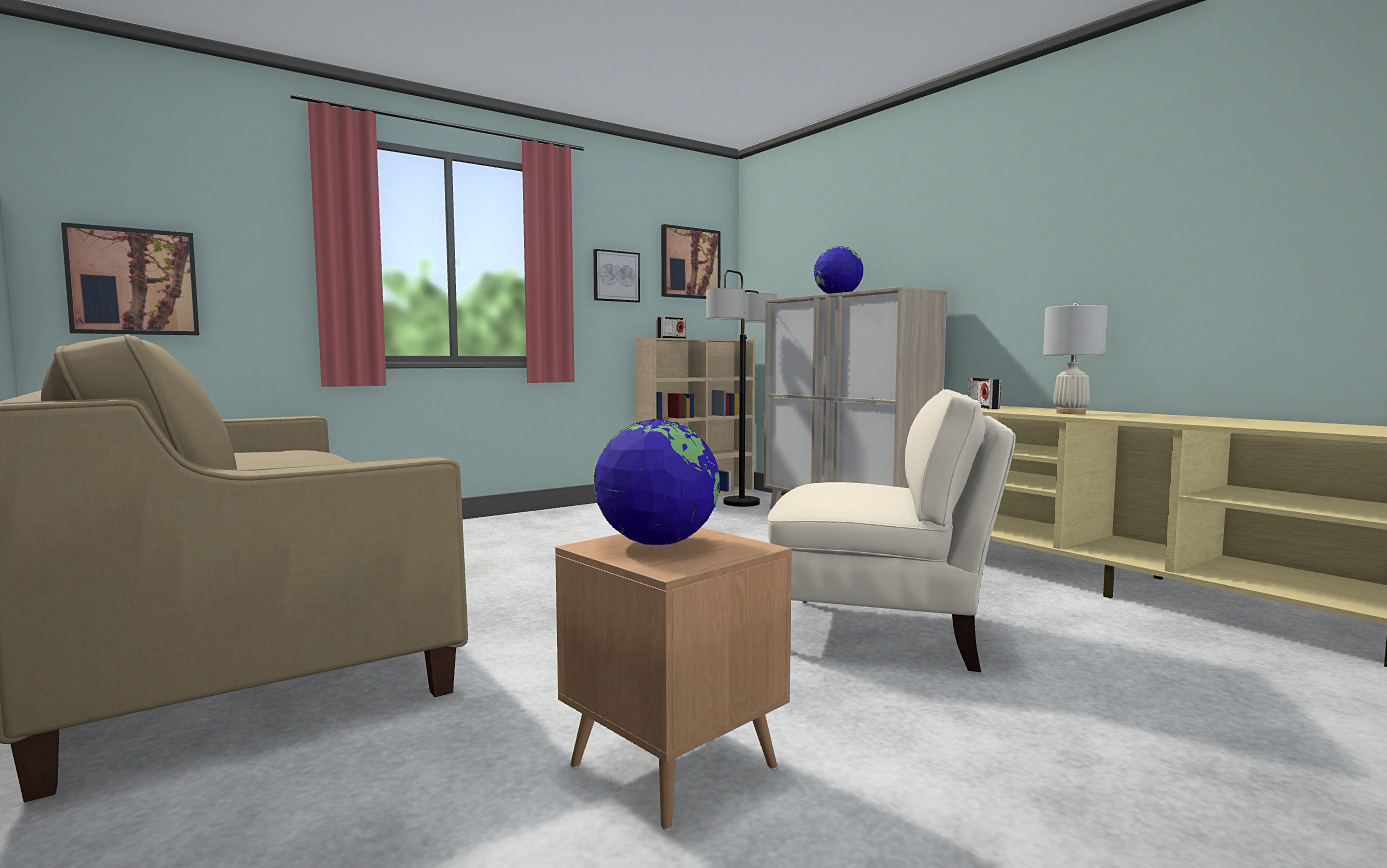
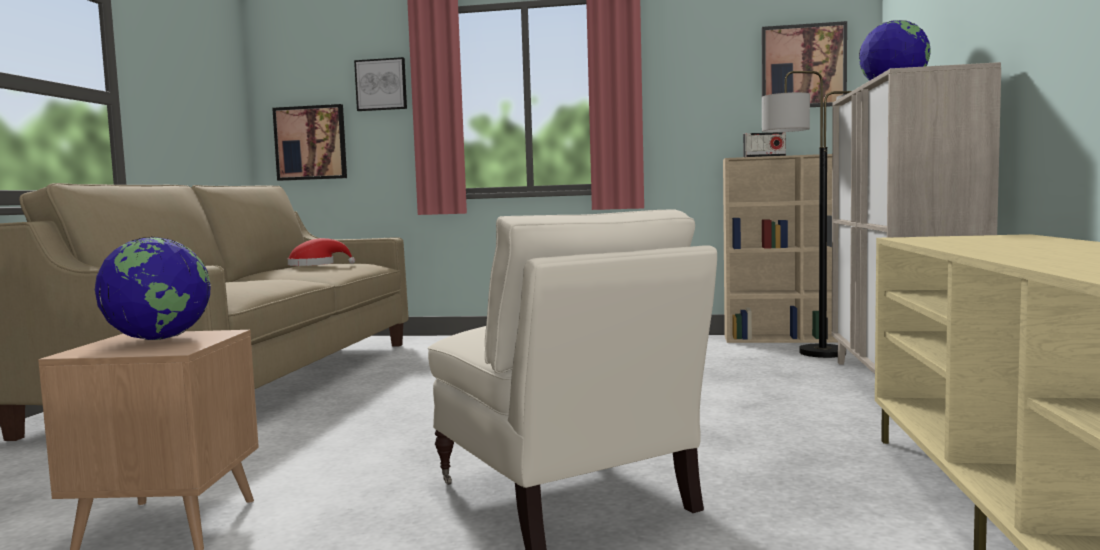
camera: 45 degrees right, 0 degrees up
(270, 455) = (315, 265): none -> red hat
(616, 276) = (701, 93): picture -> picture (381, 84)
(983, 407) = (970, 238): radio -> none
(1070, 413) = (1017, 247): white table lamp -> none

